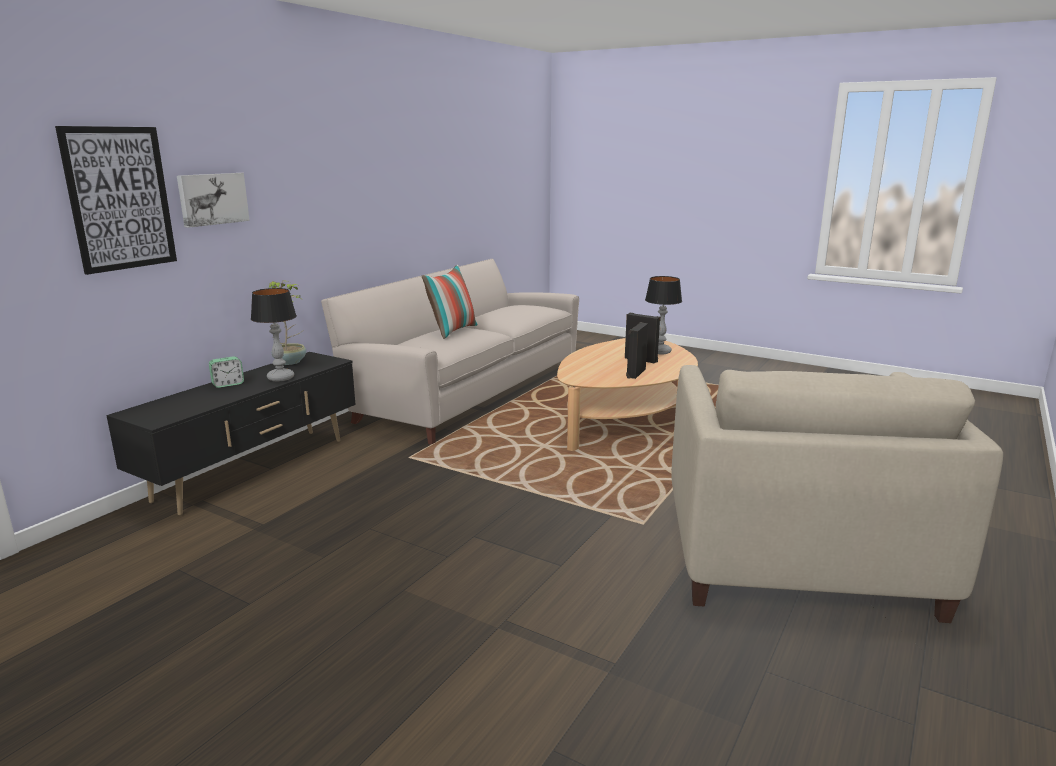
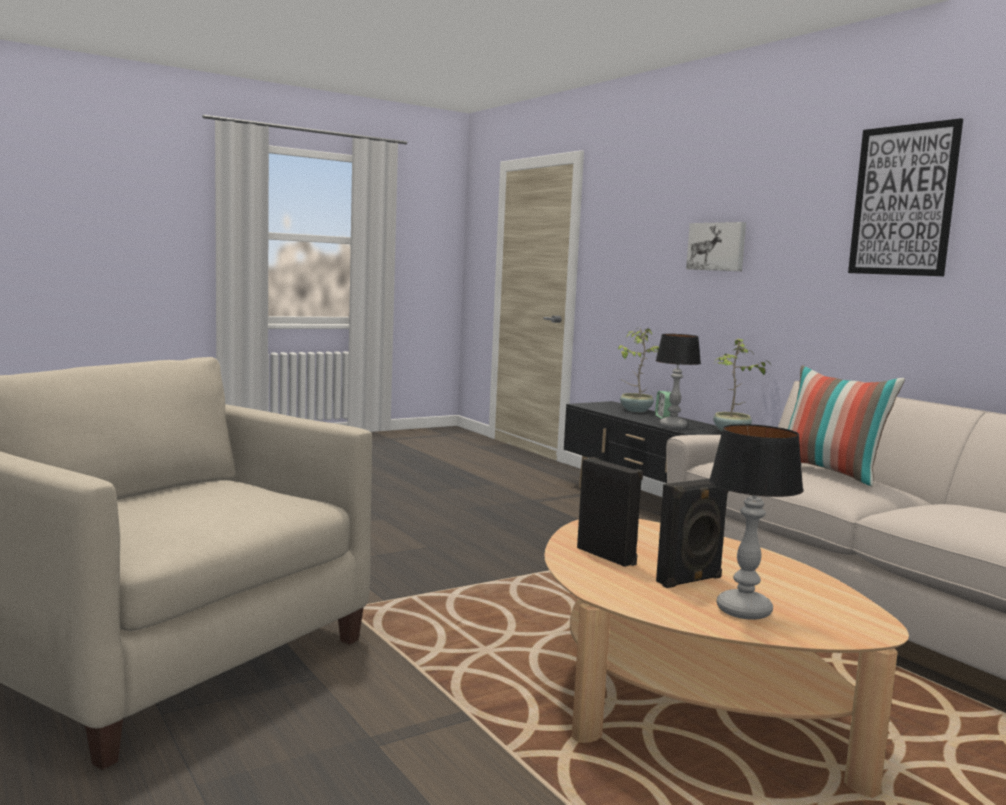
camera: 115 degrees right, 10 degrees down
(119, 199) = (655, 240): picture -> picture (903, 200)
(187, 398) = (635, 410): none -> potted plant

